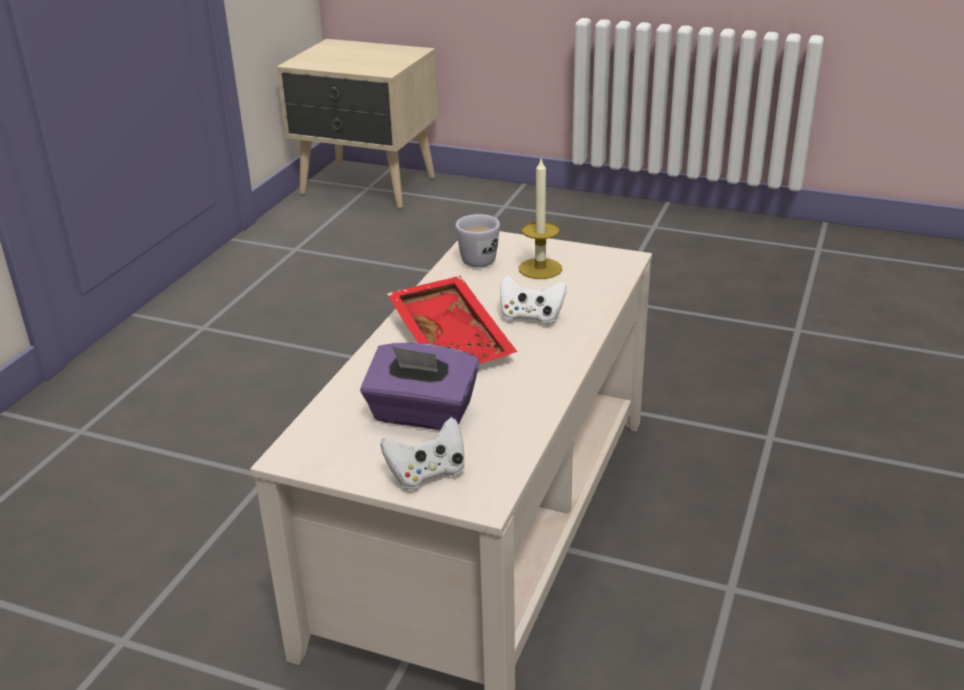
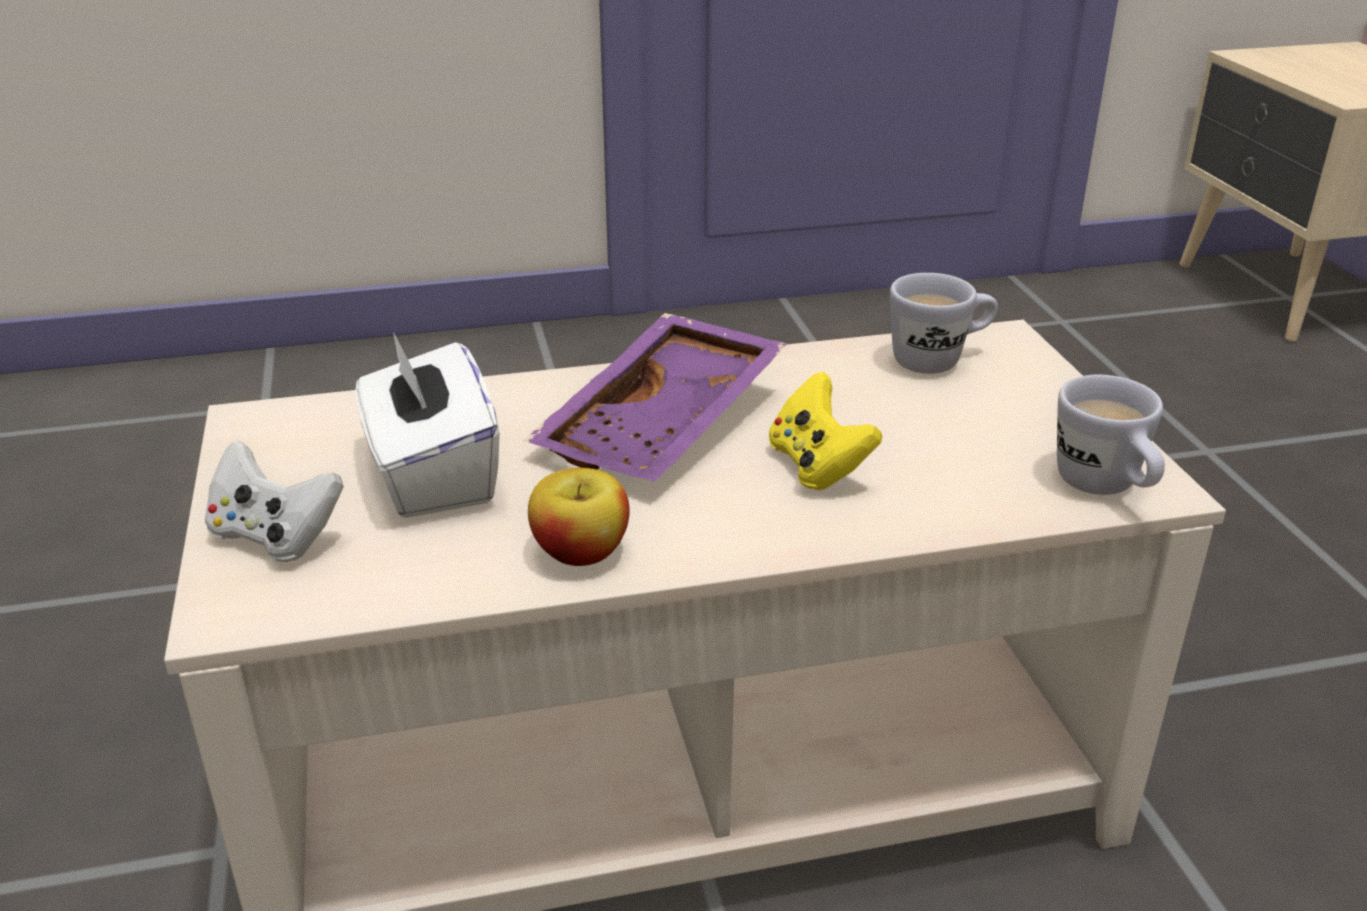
camera: 55 degrees right, 0 degrees up
(422, 414) = (431, 475): purple tissue box -> white tissue box
(453, 340) = (665, 426): red tray -> purple tray
(531, 317) = (817, 466): white game controller -> yellow game controller
(533, 393) = (580, 552): none -> apple
(540, 268) = (984, 420): candle -> none
(616, 267) = (1105, 489): none -> white mug

